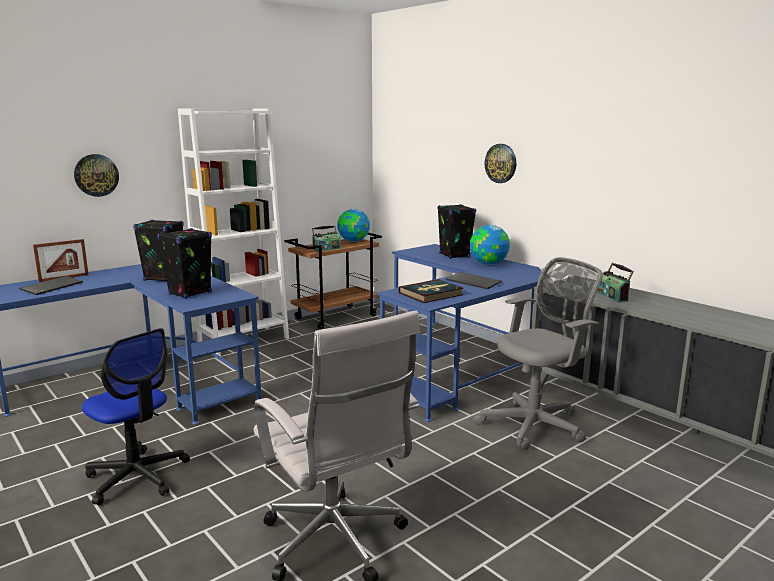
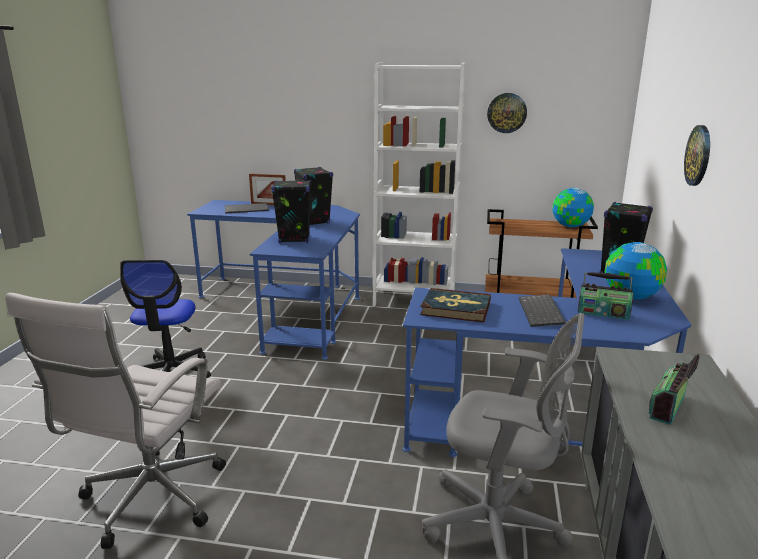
camera: 50 degrees right, 5 degrees up
(96, 175) = (306, 121): wall clock -> wall clock (506, 113)
(326, 249) = (519, 228): radio -> radio (603, 313)

